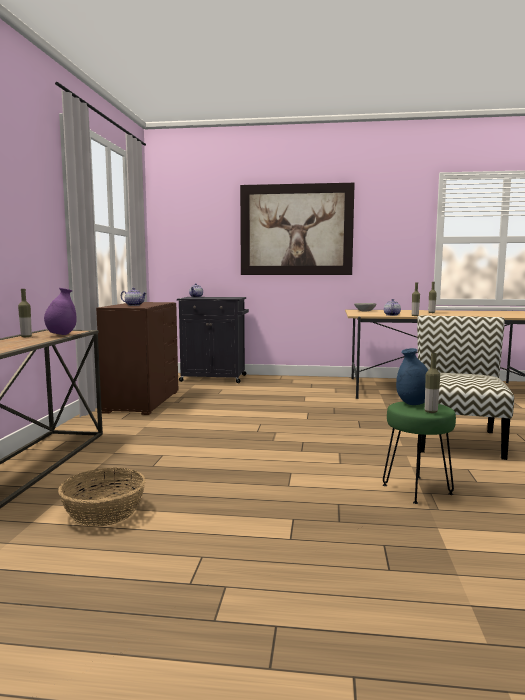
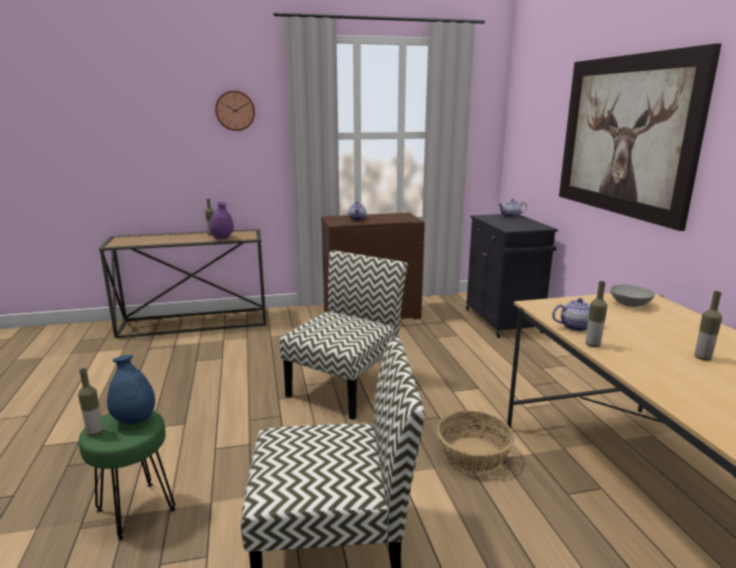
camera: 70 degrees right, 10 degrees up
(20, 180) = (235, 110): none -> wall clock
(103, 511) = (108, 367): basket -> basket (473, 454)
(271, 421) = (344, 386): none -> chair

